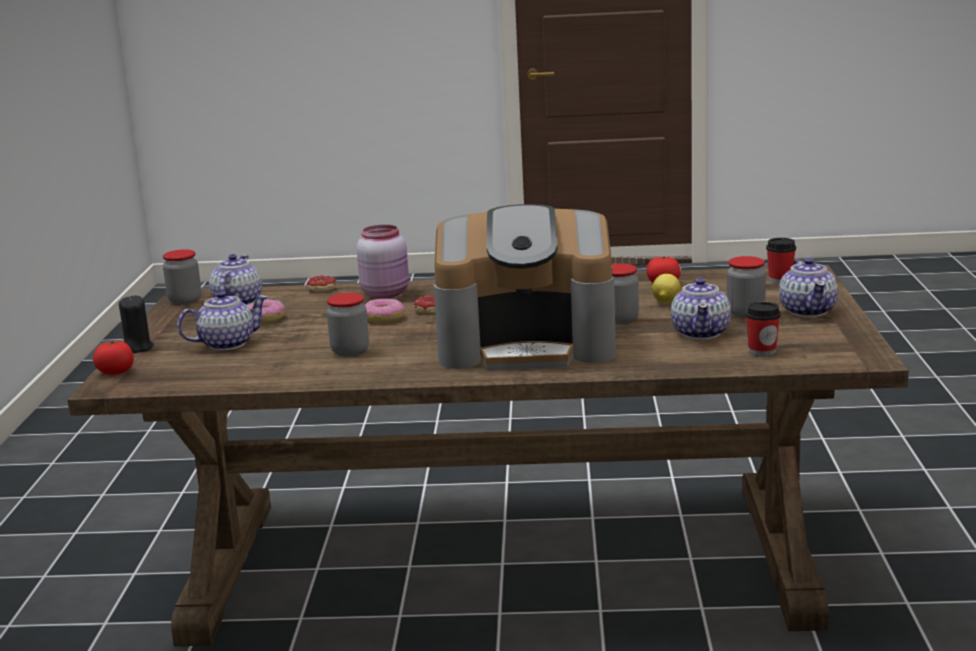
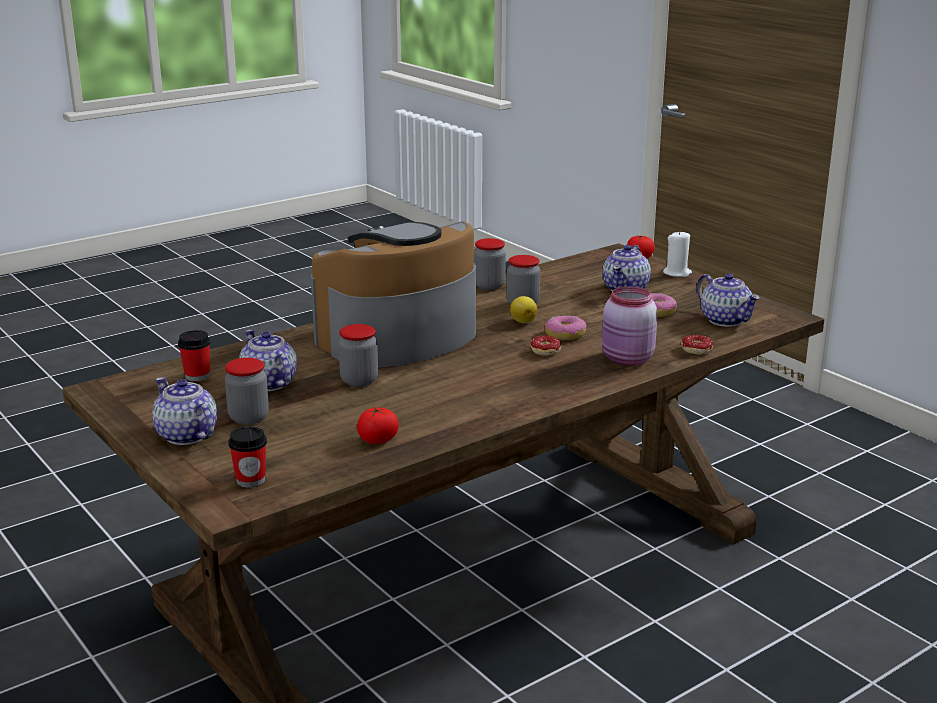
camera: 140 degrees right, 5 degrees up
(137, 348) = (677, 273): black candle -> white candle
(185, 300) = (773, 312): jar -> jar (489, 285)
(665, 302) = (344, 413): lemon -> lemon (523, 321)

